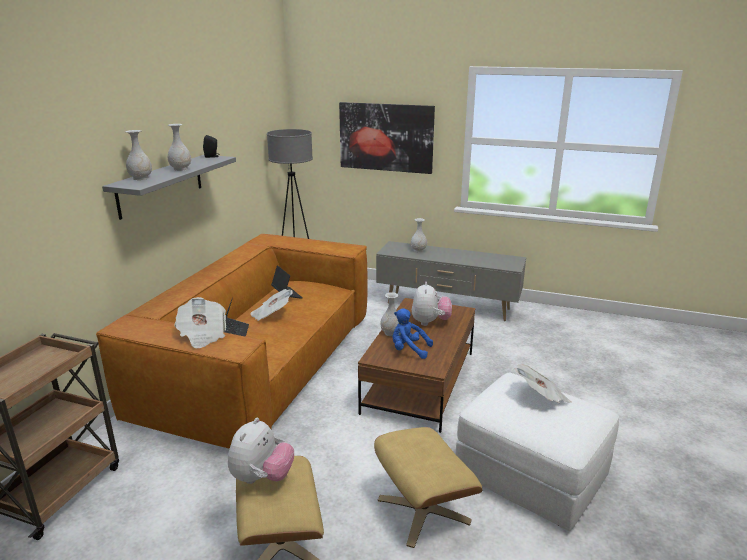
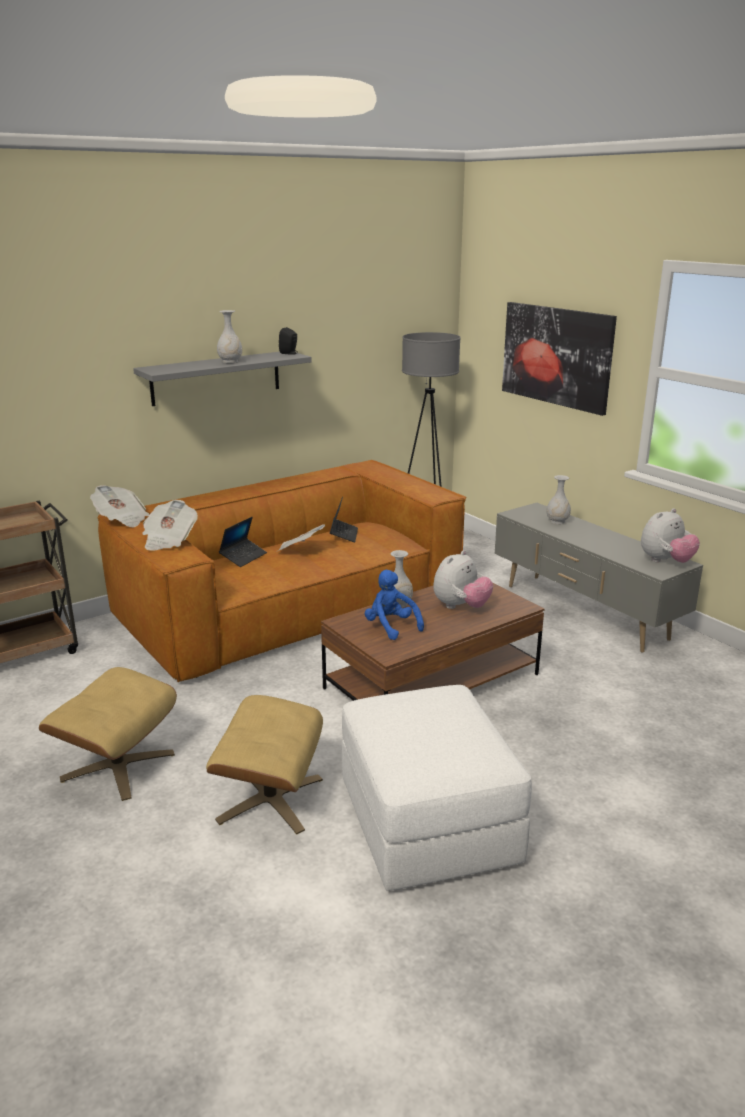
camera: 35 degrees right, 0 degrees up
(141, 178) = (177, 365): white vase -> none
(262, 477) = (107, 685): plush toy -> plush toy (665, 561)
(541, 397) = (450, 720): newspaper -> newspaper (121, 520)

